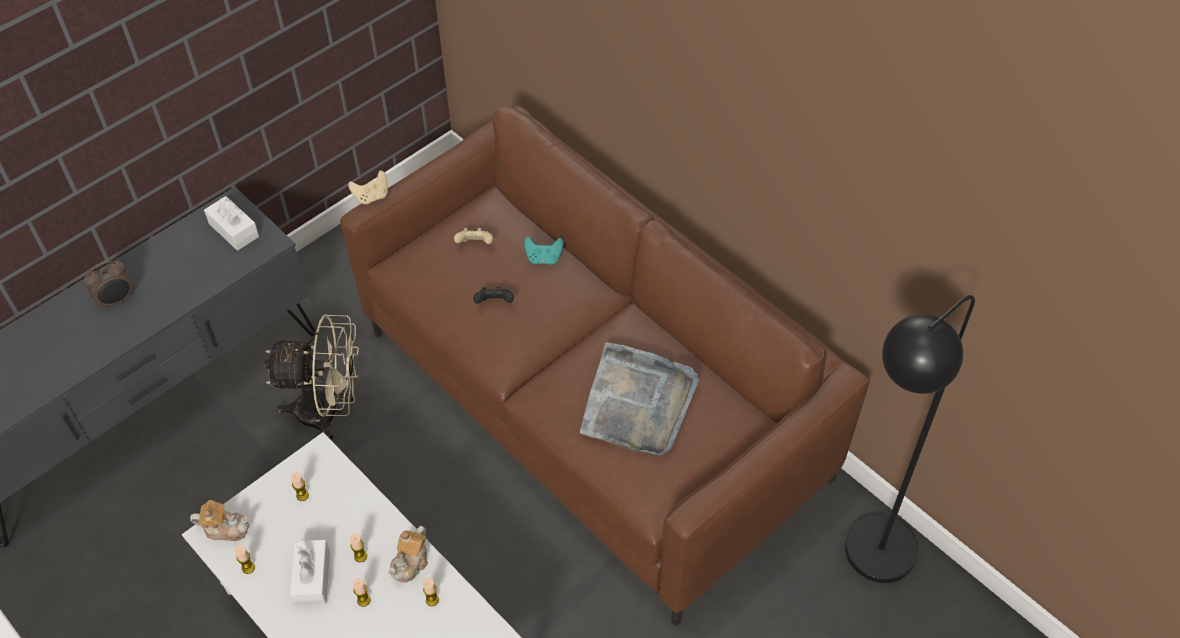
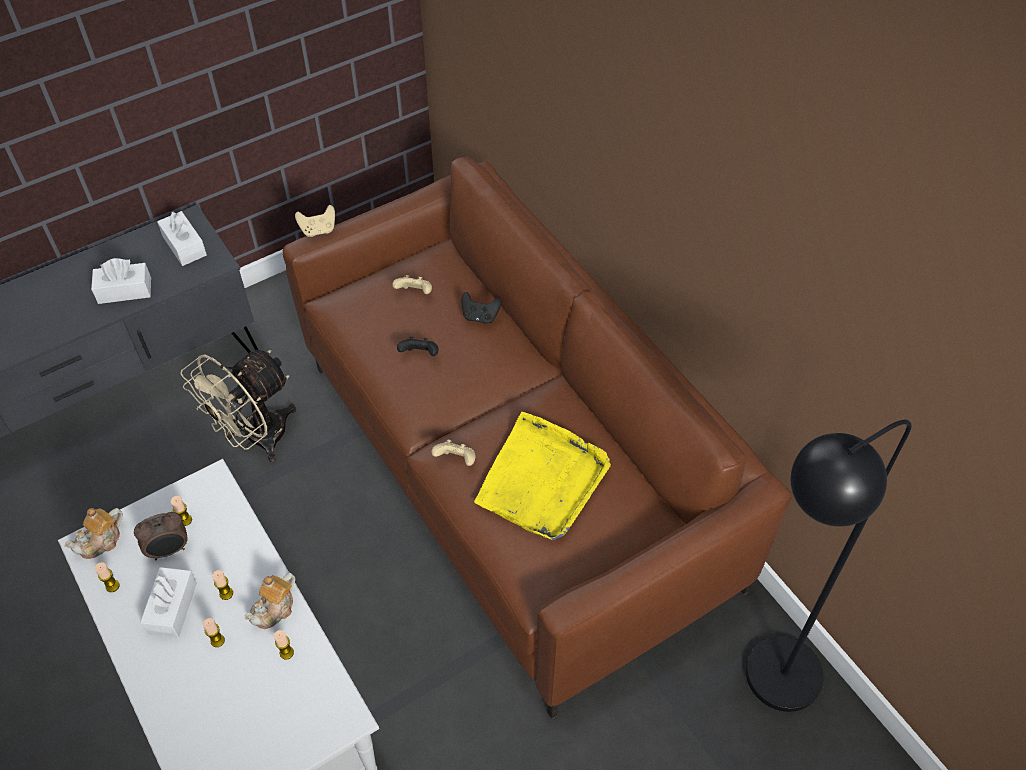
camera: 10 degrees right, 0 degrees up
(117, 300) = (55, 298): alarm clock -> alarm clock (169, 550)
(186, 283) = (124, 290): none -> white tissue box
(225, 528) = (101, 541): teapot -> teapot turned 120 degrees clockwise
(329, 412) = (256, 439): beige fan -> beige fan turned 120 degrees clockwise
(543, 258) = (480, 316): turquoise game controller -> black game controller
(553, 397) = (456, 460): none -> beige game controller
(638, 403) = (542, 480): grey tray -> yellow tray

